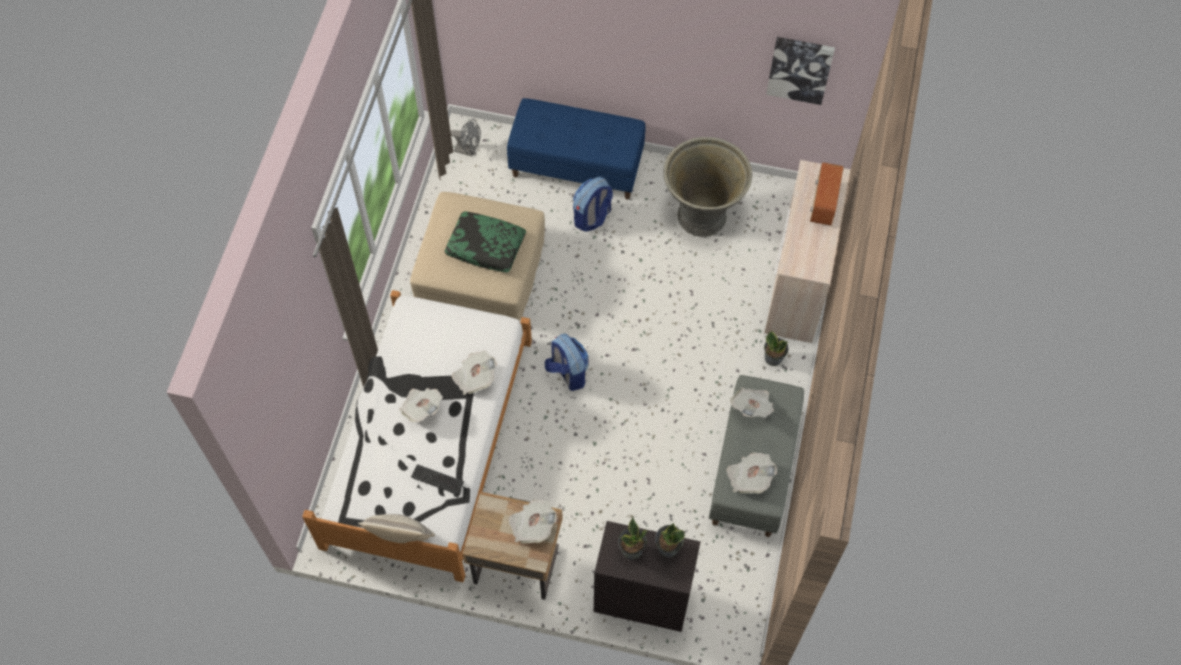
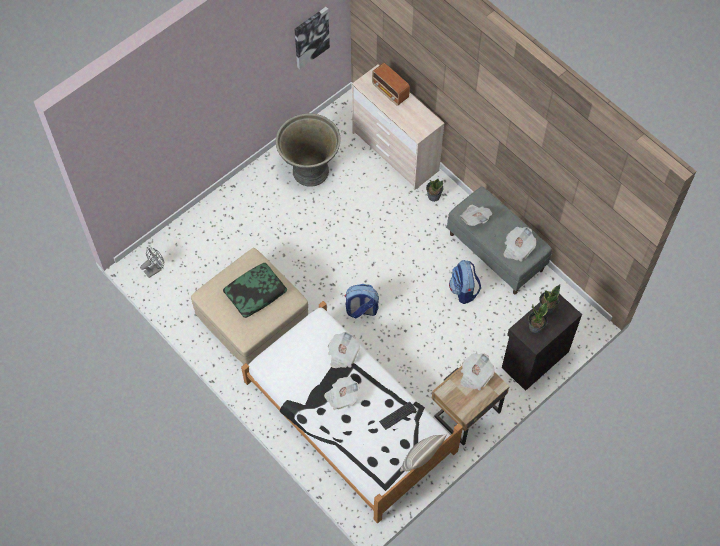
camera: 55 degrees left, 0 degrees up
(577, 166) = (219, 215): blue bench -> none
(592, 217) = (263, 230): backpack -> backpack (463, 290)

